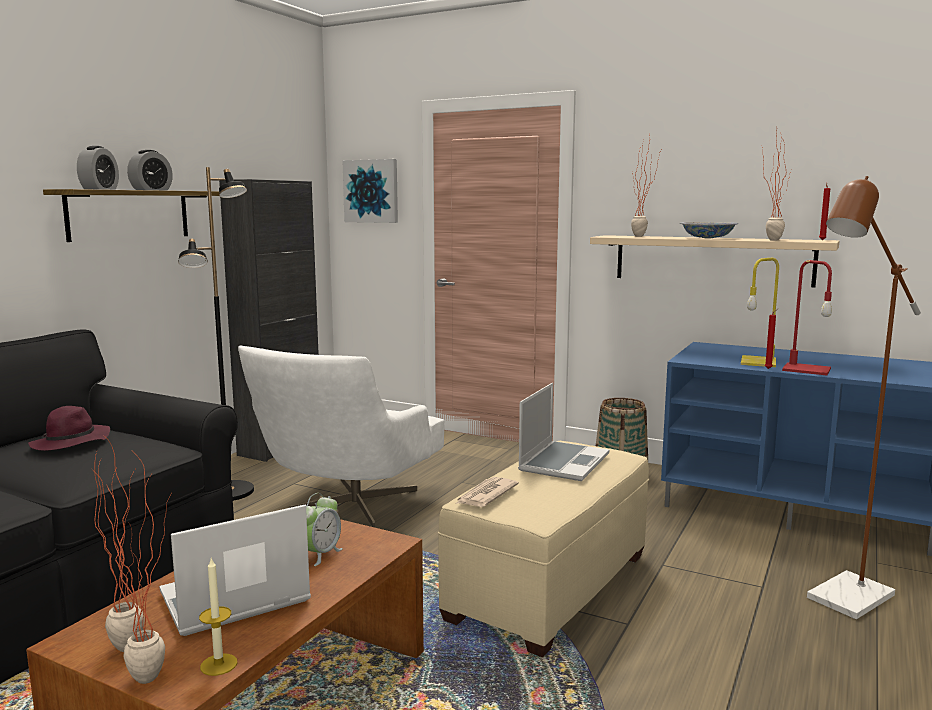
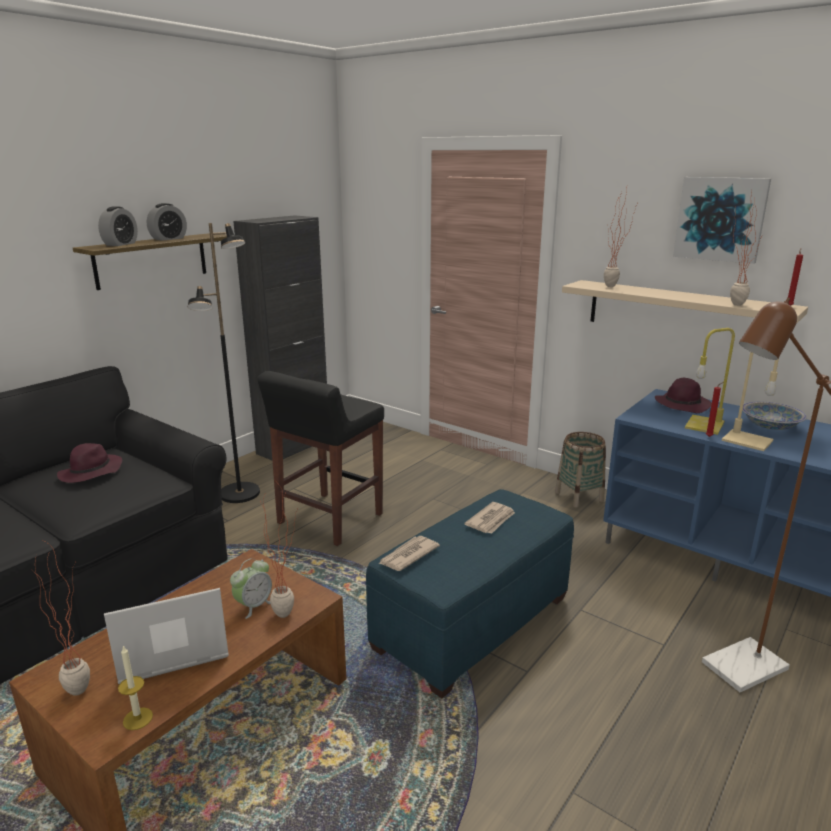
camera: 10 degrees right, 10 degrees up
(157, 672) = (91, 720): potted plant -> potted plant (289, 611)
(347, 508) = (329, 519): white armchair -> black stool
(371, 191) = (378, 220): picture -> picture (720, 219)
(549, 586) = (472, 622): beige ottoman -> blue ottoman
(563, 462) = (491, 520): laptop -> newspaper
(708, 238) = (675, 295): bowl -> bowl (770, 426)
(727, 350) = (682, 404): none -> purple hat
(805, 369) = (745, 440): red table lamp -> beige table lamp

